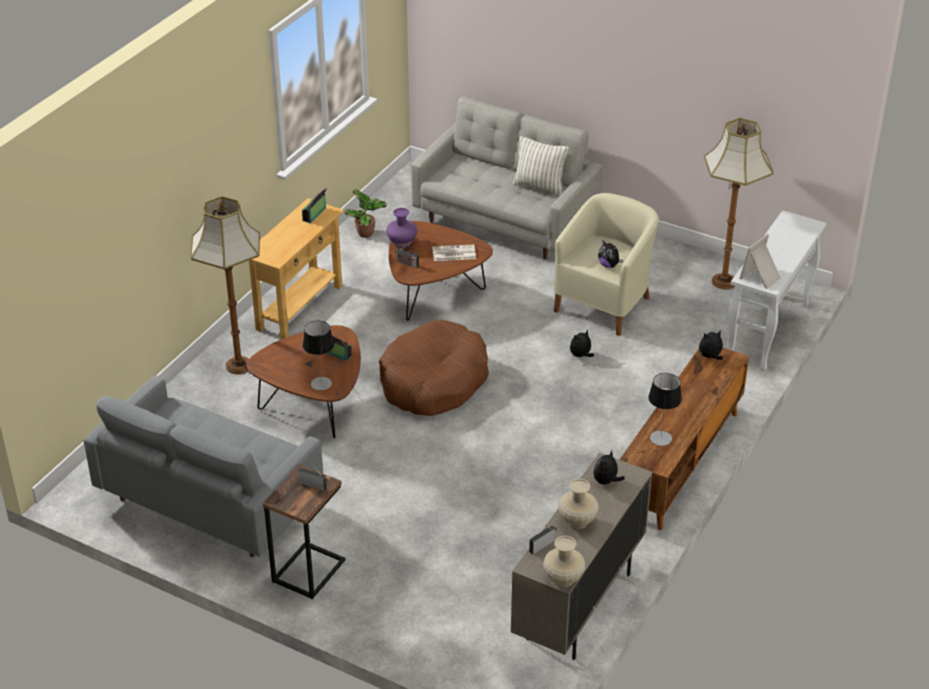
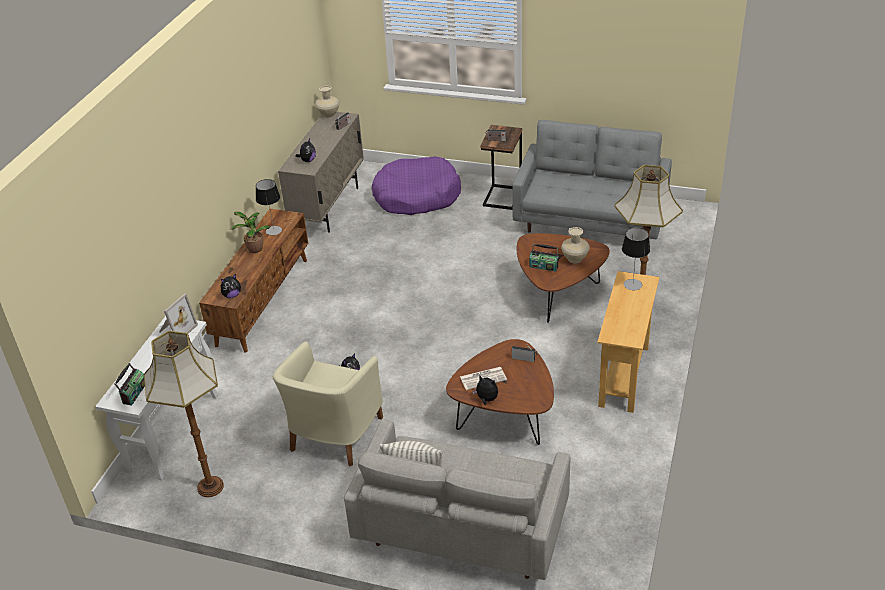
camera: 170 degrees right, 0 degrees up
(315, 214) = (622, 330): radio -> radio (134, 393)
(321, 383) = (541, 243): table lamp -> table lamp (632, 284)
(366, 233) = (609, 478): potted plant -> potted plant (254, 249)
(402, 243) = (539, 380): purple vase -> none
(433, 382) = (471, 329): brown dog bed -> none
(437, 601) = (416, 196): none -> purple dog bed
(577, 521) = (324, 139): beige vase -> beige vase (574, 258)
(609, 265) = (324, 373): plush toy -> plush toy (486, 400)

